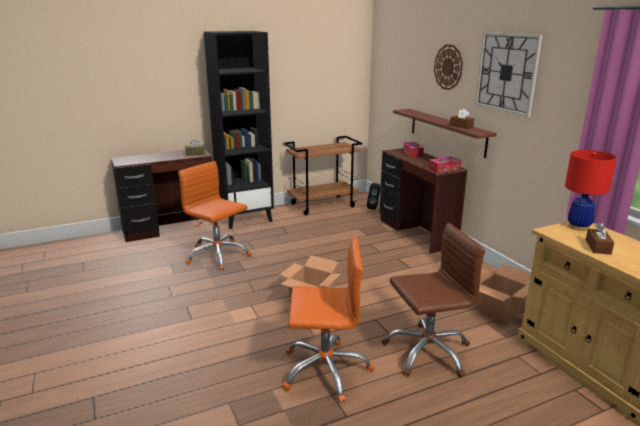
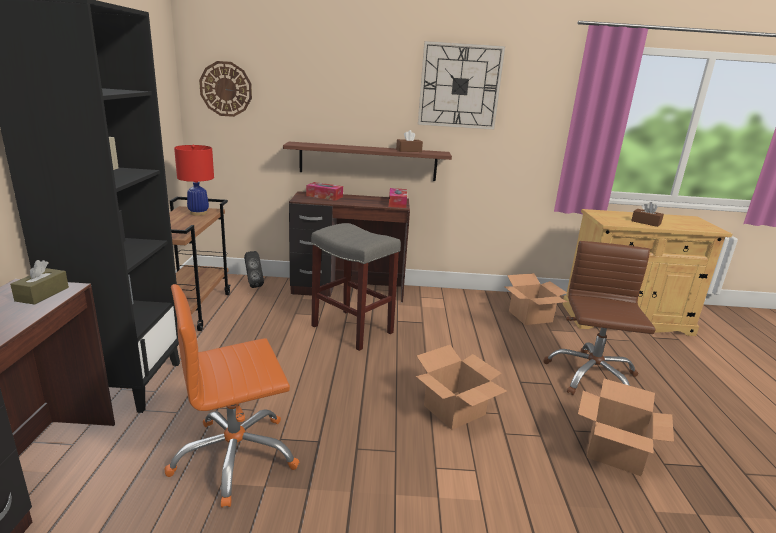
camera: 65 degrees left, 0 degrees up
(325, 370) = (615, 452): orange office chair -> cardboard box
(363, 248) = (351, 329): none -> grey stool
(448, 67) = (363, 83): wall clock -> wall clock (226, 89)
(579, 227) = (602, 214): red table lamp -> red table lamp (198, 213)

